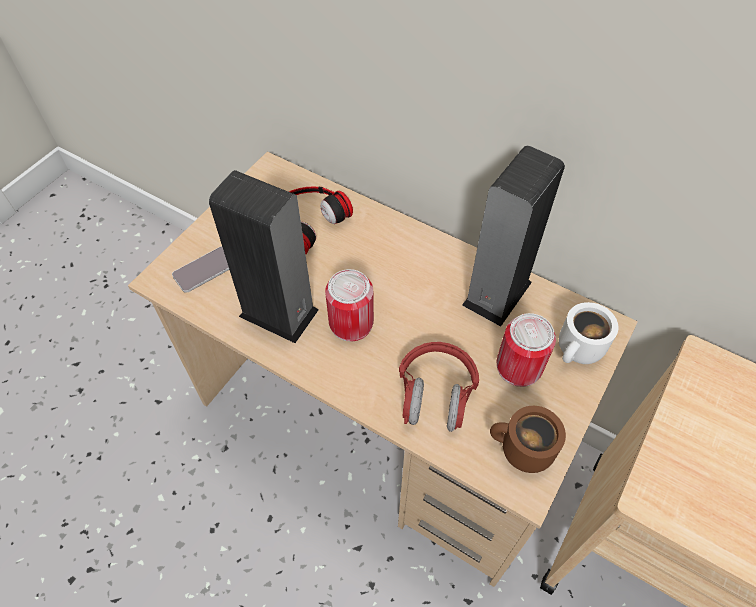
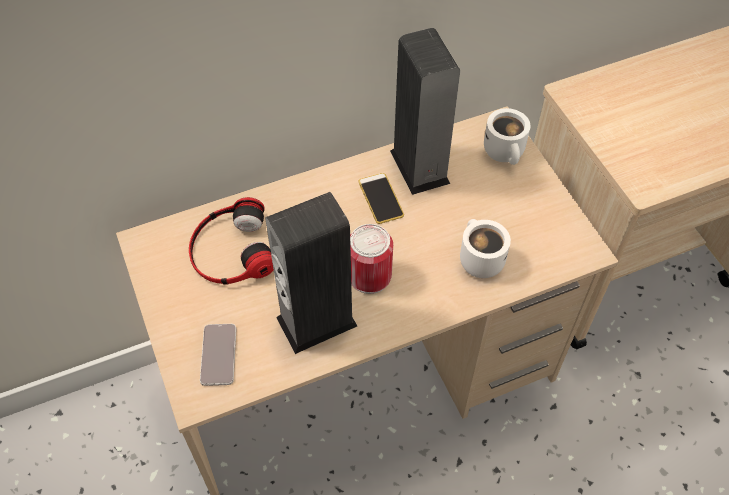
camera: 55 degrees left, 0 degrees up
(435, 395) = (478, 259): red headphones -> white mug
(436, 285) = (380, 199): none -> phone
(519, 366) = (492, 195): can -> none
(521, 451) = (559, 236): brown mug -> none

